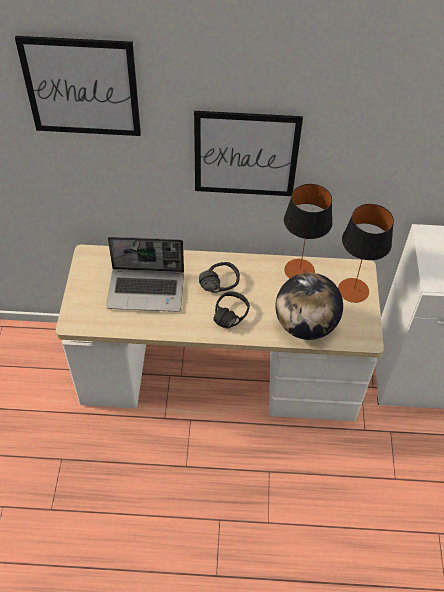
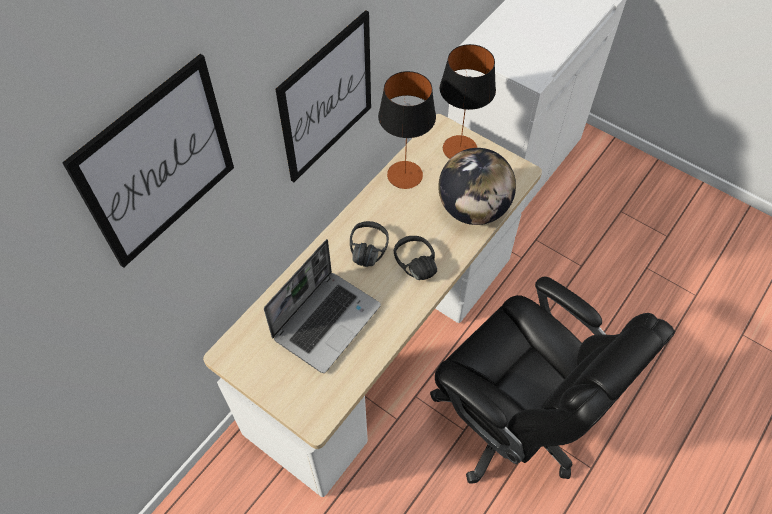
camera: 55 degrees left, 5 degrees up
(218, 496) = (513, 419): none -> black office chair

